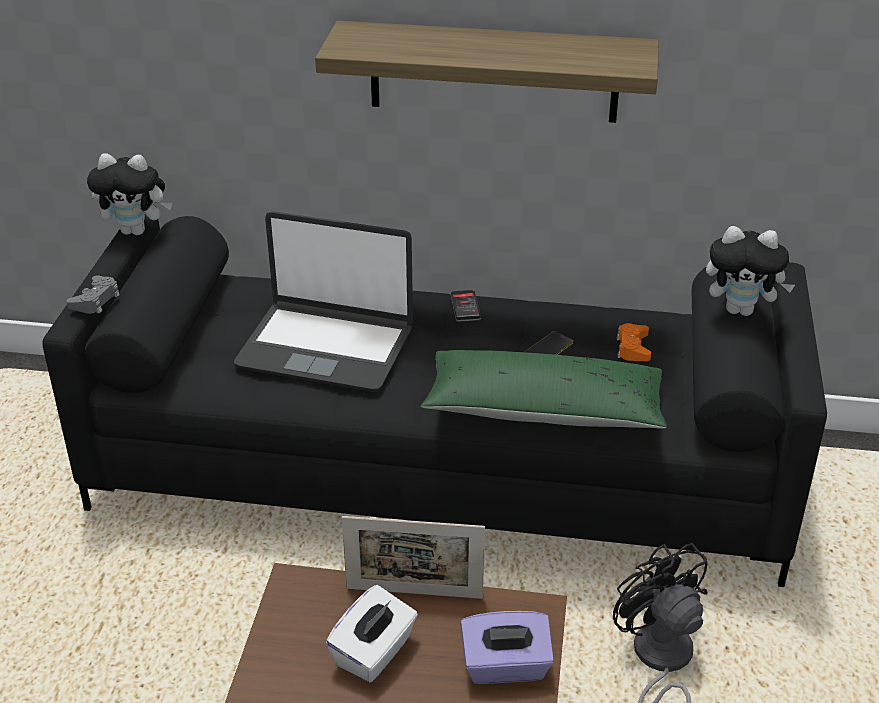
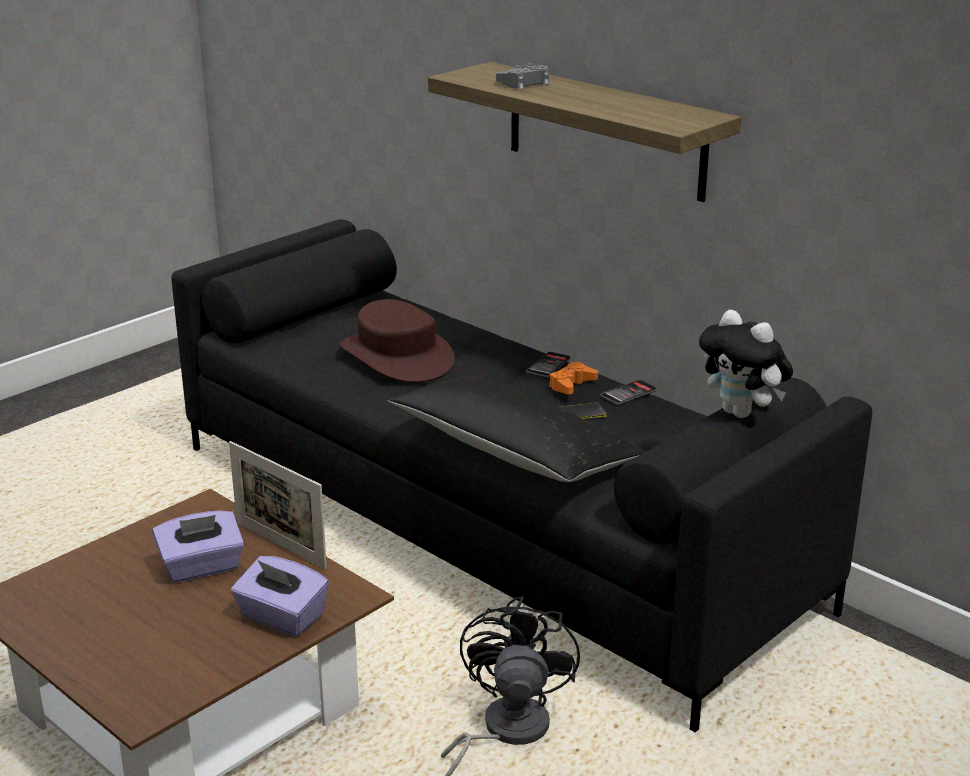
camera: 35 degrees right, 10 degrees down
(95, 300) = (233, 259): grey game controller -> grey game controller (524, 83)
(136, 230) = (323, 229): plush toy -> none
(326, 347) = (397, 356): laptop -> brown hat
(374, 653) = (202, 567): white tissue box -> purple tissue box
(544, 410) = (514, 452): green pillow -> black pillow
(561, 311) = (628, 393): none -> phone
(633, 348) = (656, 437): orange game controller -> orange game controller (571, 384)

